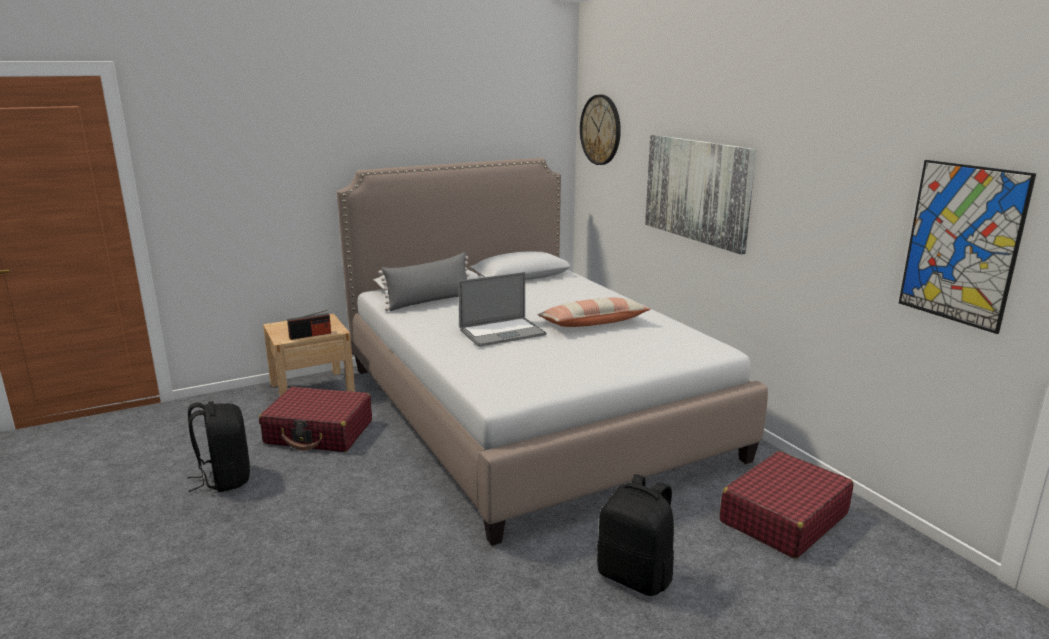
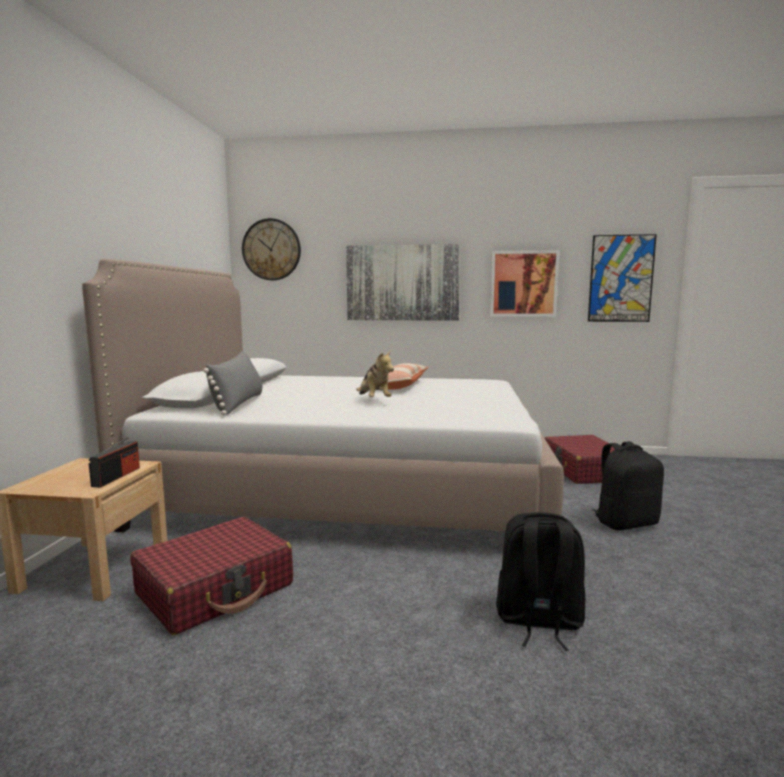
camera: 55 degrees left, 10 degrees down
(224, 479) = (217, 696): black backpack -> black backpack (538, 621)
(502, 332) = (374, 400): laptop -> plush toy
(821, 220) = (523, 284): none -> picture

